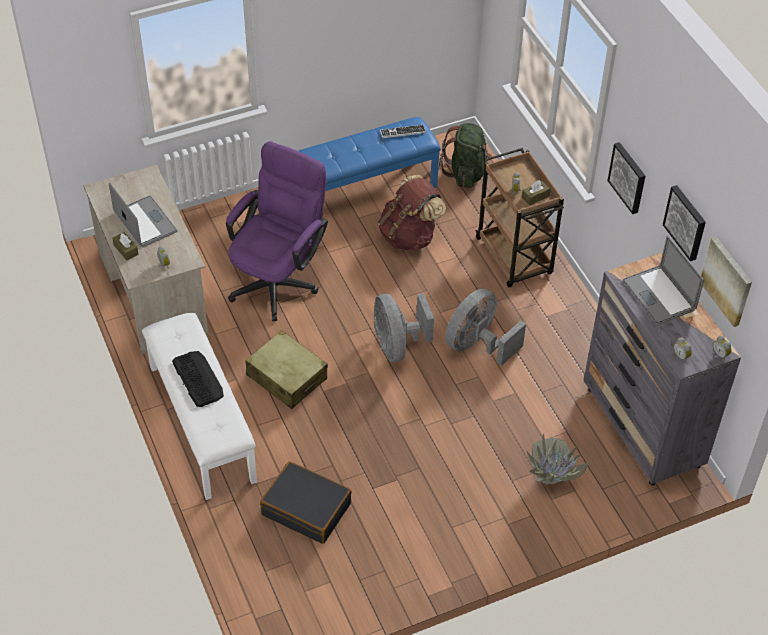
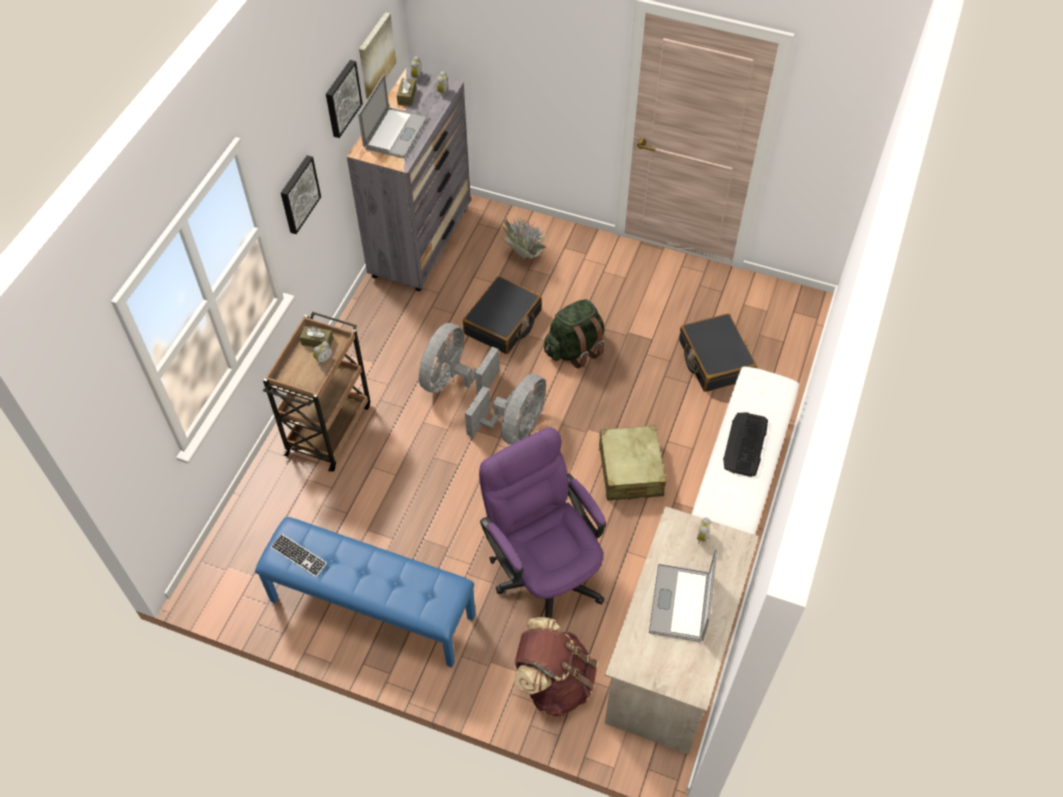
camera: 135 degrees left, 5 degrees up
(126, 250) = (726, 583): brown tissue box -> brown tissue box (407, 96)
(279, 279) = (544, 571): purple office chair -> purple office chair turned 75 degrees clockwise
(409, 236) = (383, 520): brown backpack -> brown backpack (554, 682)
(466, 172) = (252, 545): green backpack -> green backpack (574, 349)
(477, 345) = (453, 380): grey fan -> grey fan turned 120 degrees clockwise
(497, 412) = (503, 323): none -> black suitcase

